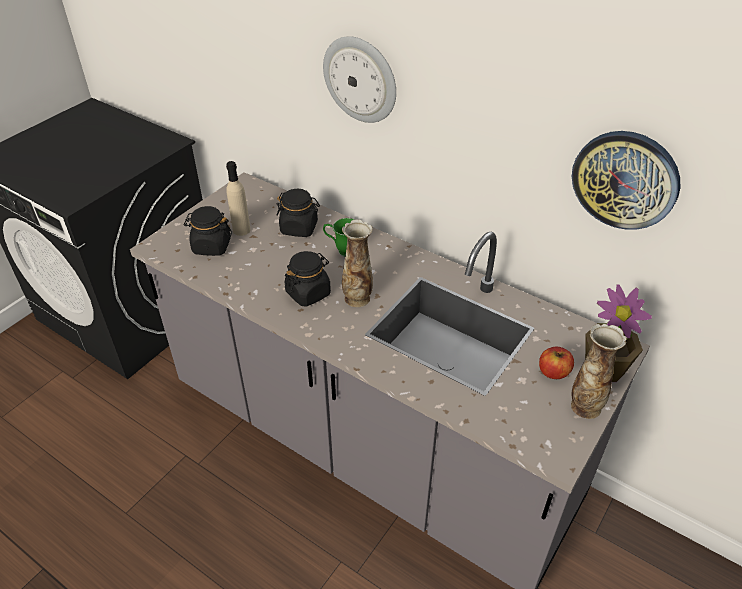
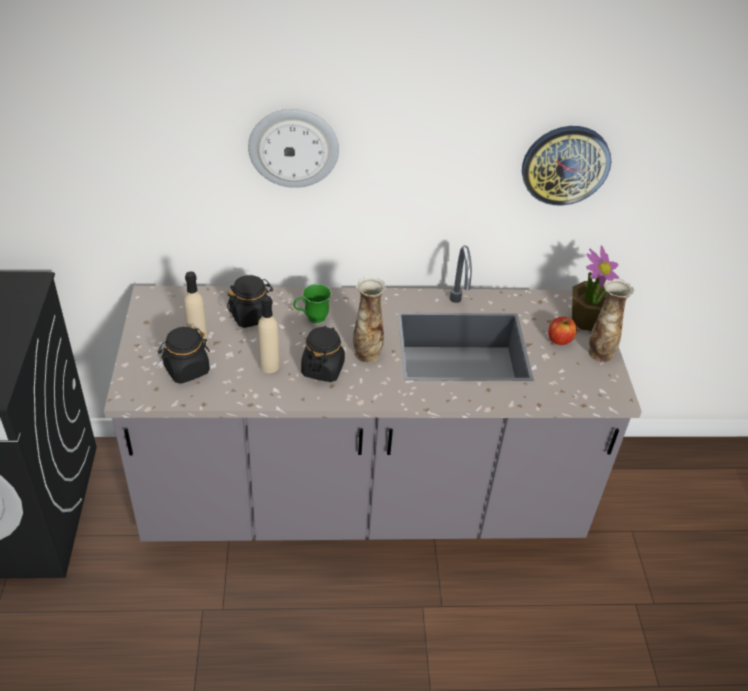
camera: 40 degrees left, 0 degrees up
(271, 271) = (269, 366): none -> beige bottle

